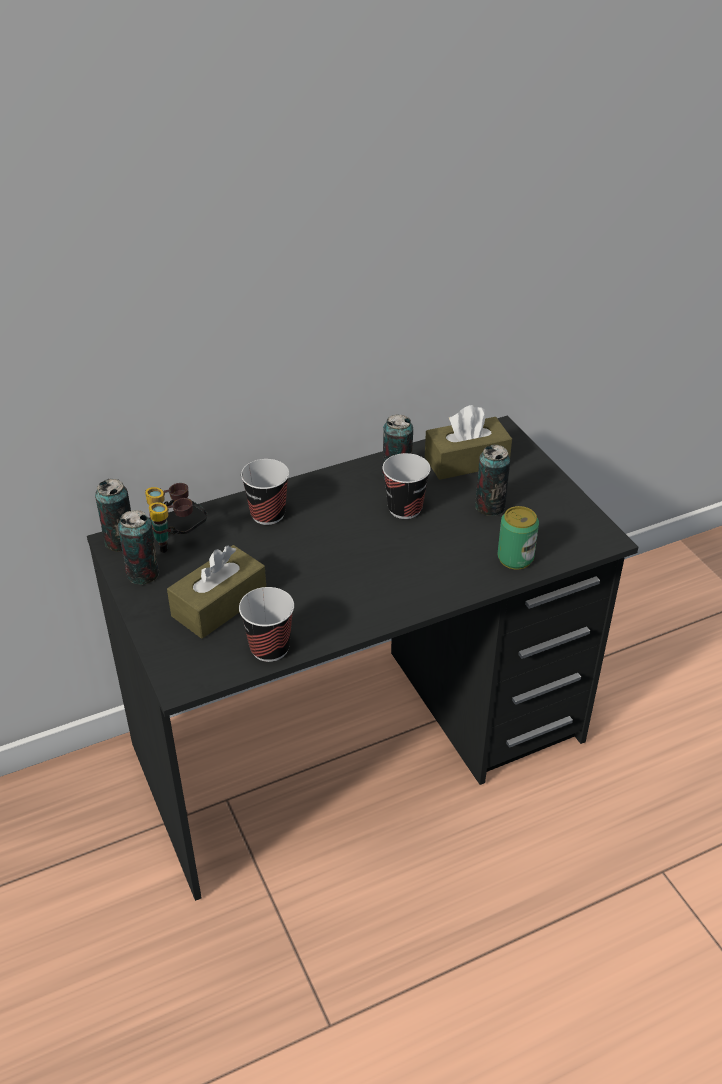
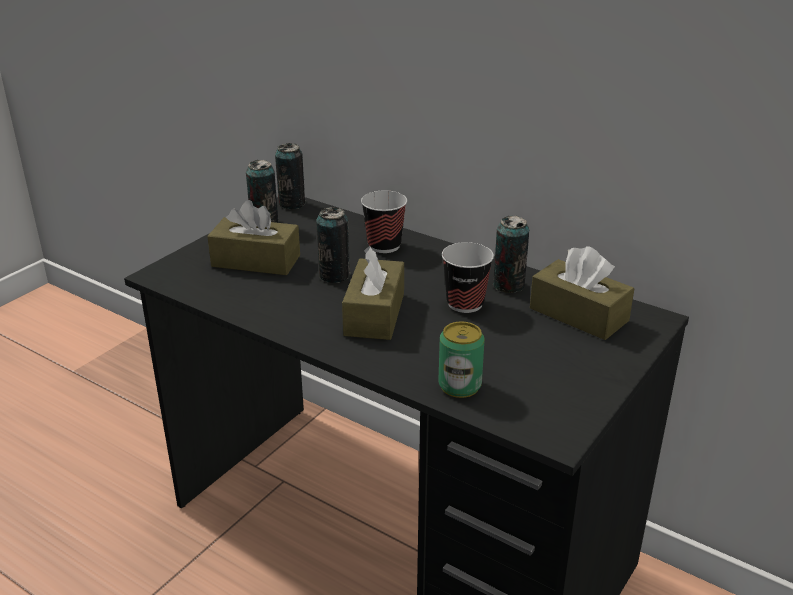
camera: 60 degrees right, 10 degrees down
(178, 540) = (315, 222): binoculars -> none
(269, 648) = (222, 297): cup -> none
(380, 563) = (374, 314): none -> brown tissue box
(490, 506) = (524, 348): can -> can (334, 275)

